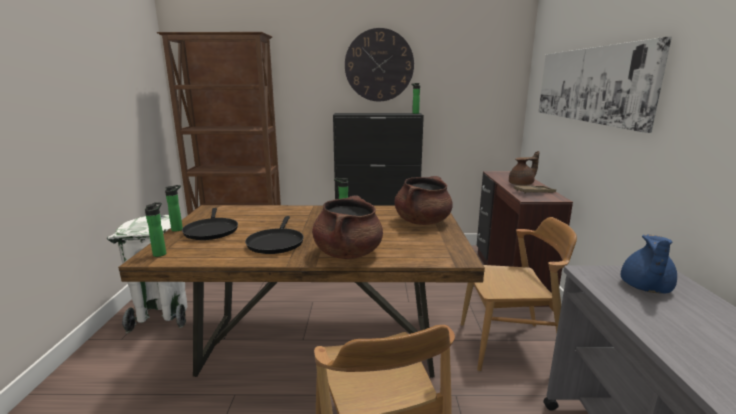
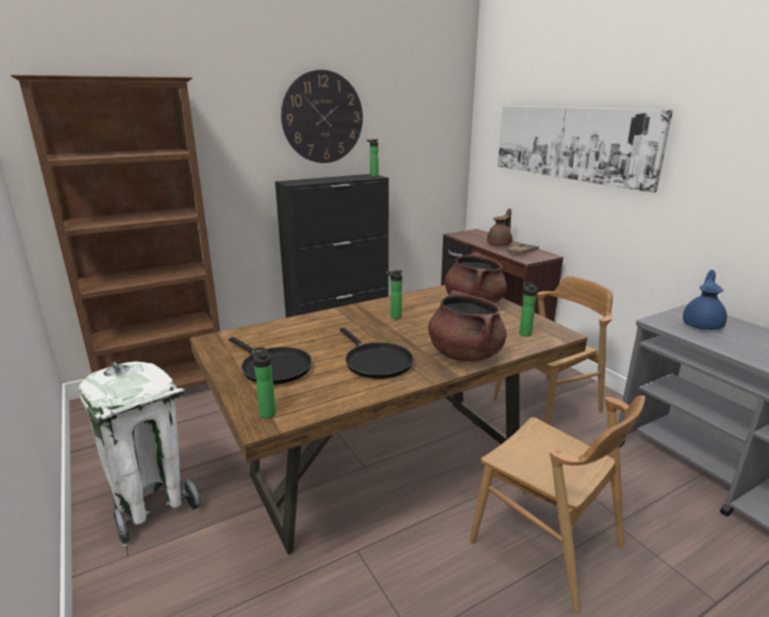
camera: 30 degrees left, 5 degrees up
(178, 229) = (226, 377): bottle -> bottle (524, 333)
(645, 288) = (702, 325): blue teapot -> blue teapot turned 150 degrees counterclockwise

